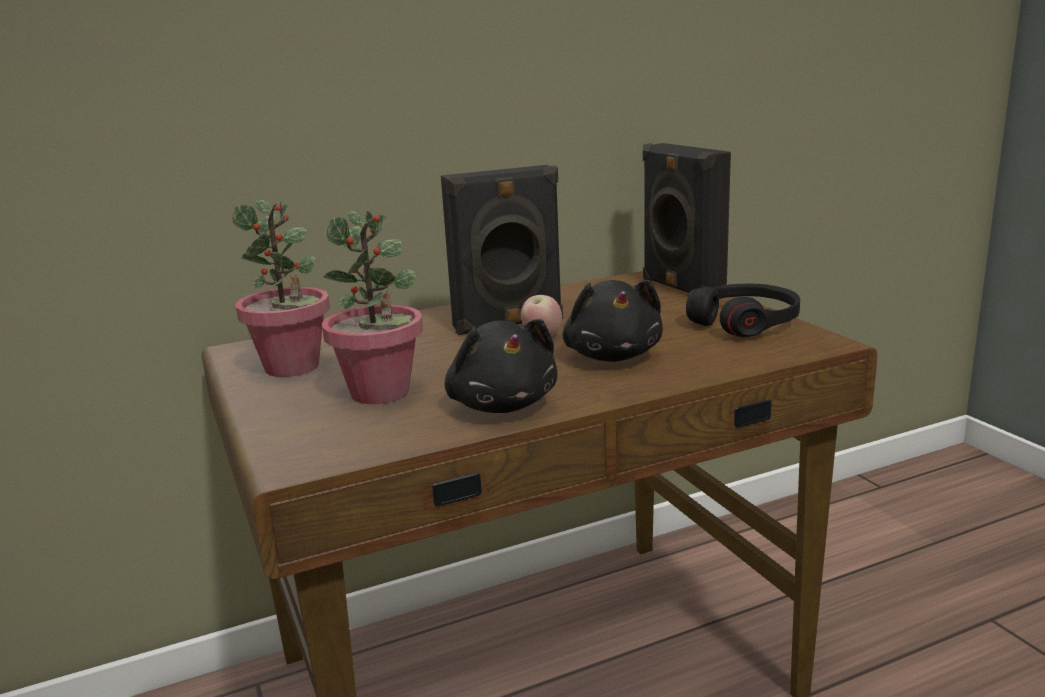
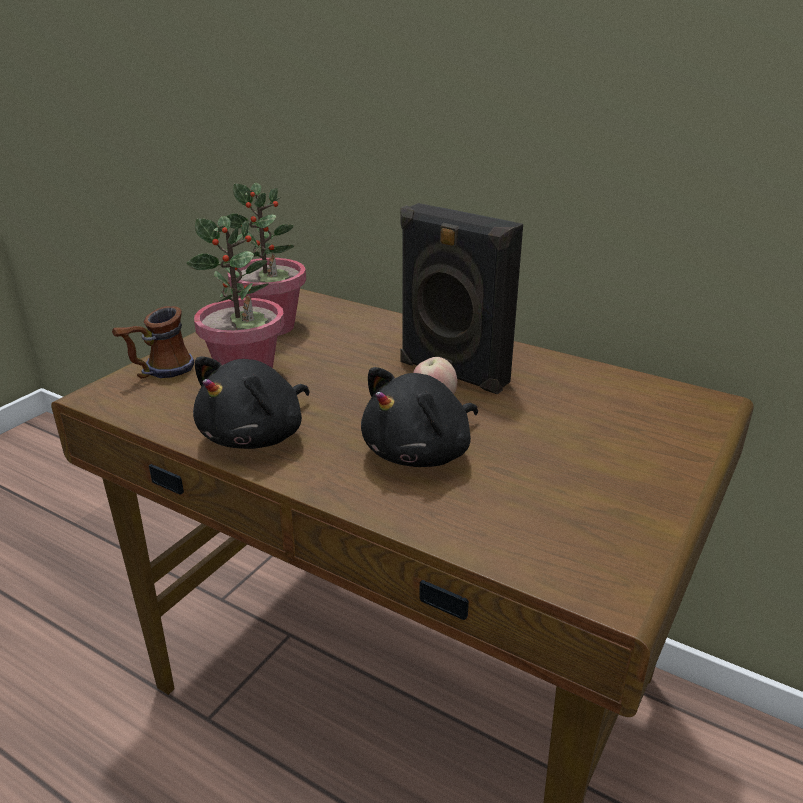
camera: 55 degrees right, 10 degrees up
(294, 429) = (158, 372): none -> mug
(680, 288) = (681, 430): black speaker -> none
(745, 323) = (612, 508): black headphones -> none

